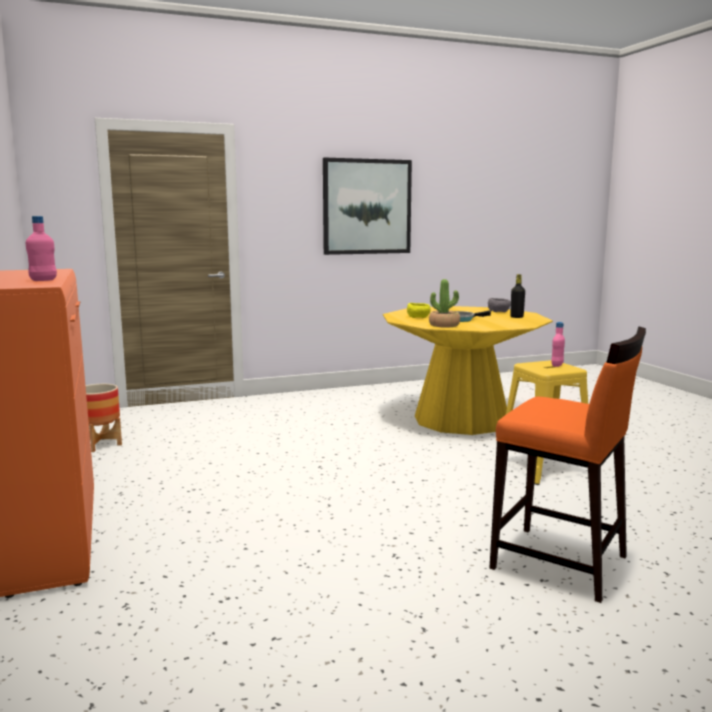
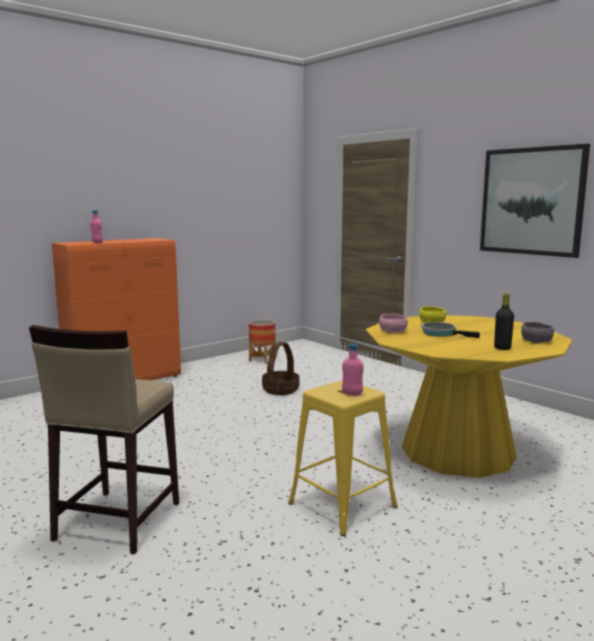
camera: 70 degrees right, 0 degrees up
(240, 451) = (280, 390): none -> basket
(444, 325) = (393, 331): potted plant -> pink bowl
(560, 563) = (116, 521): orange stool -> beige stool

